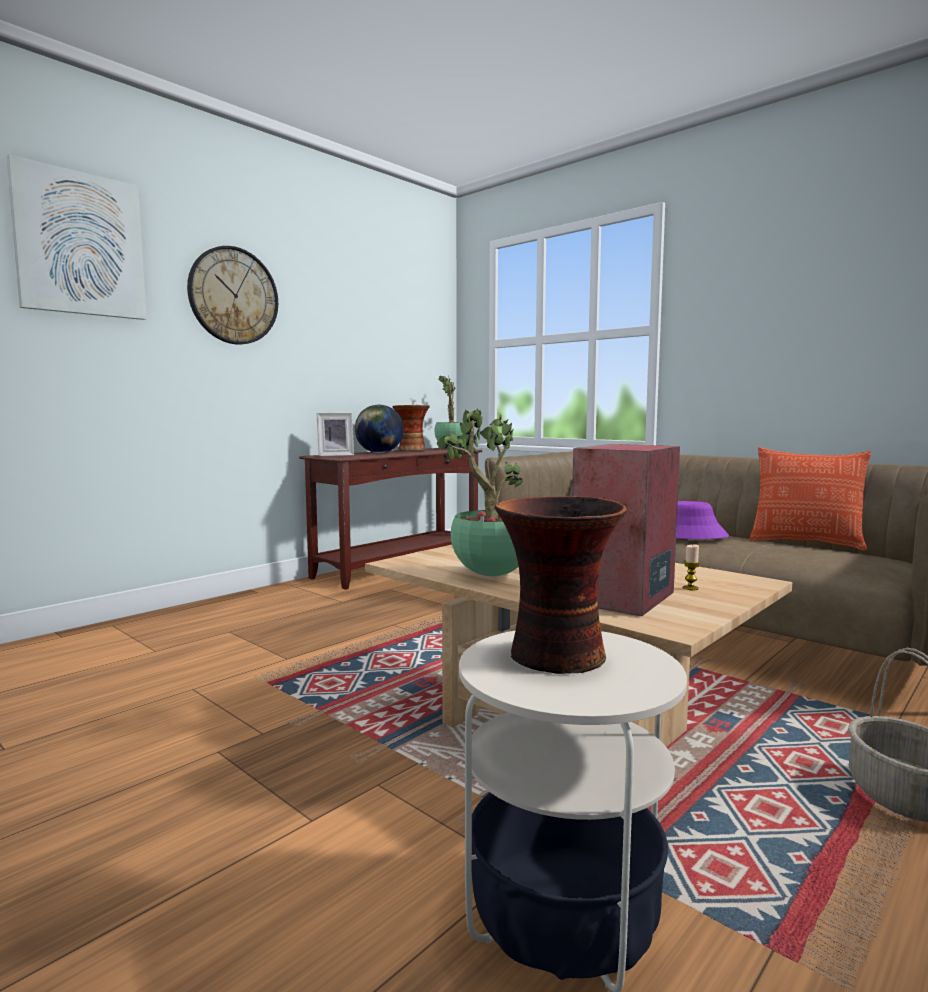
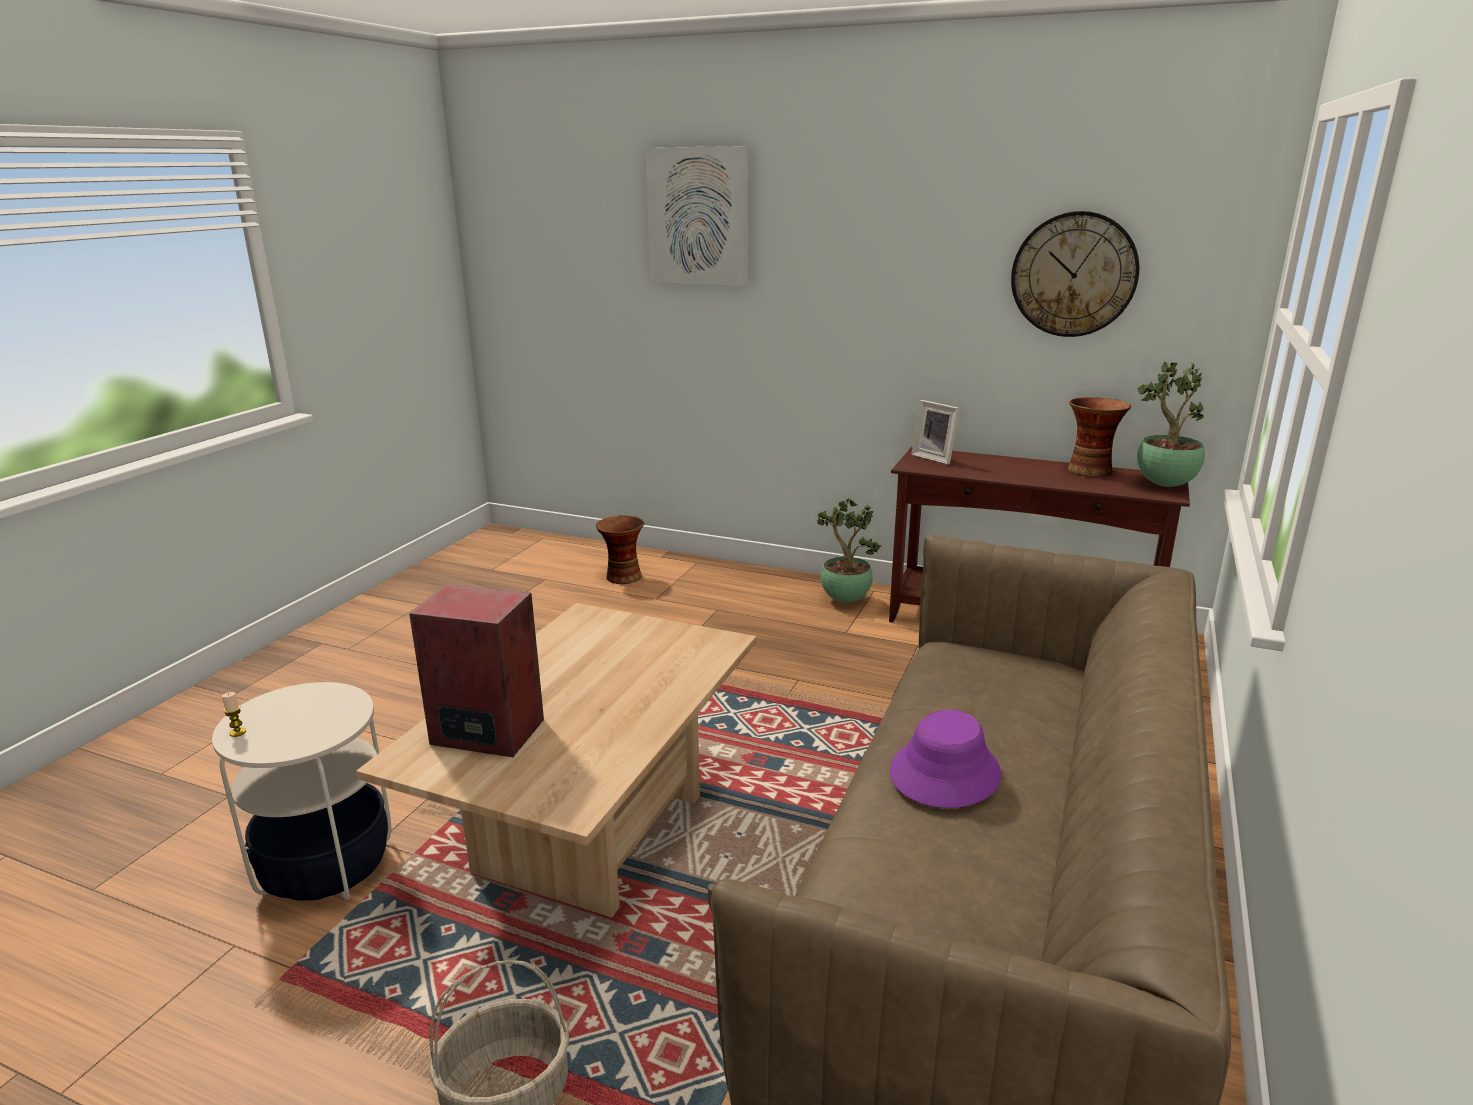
camera: 70 degrees right, 15 degrees up
(233, 296) = (846, 250): wall clock -> wall clock (1074, 274)
(379, 453) = (1010, 466): globe -> none
(490, 575) = (550, 661): potted plant -> potted plant (844, 599)
(557, 657) = (306, 713): vase -> vase (622, 577)
(690, 588) = (532, 766): candle -> candle (237, 732)
(806, 544) = (1029, 911): orange pillow -> none

